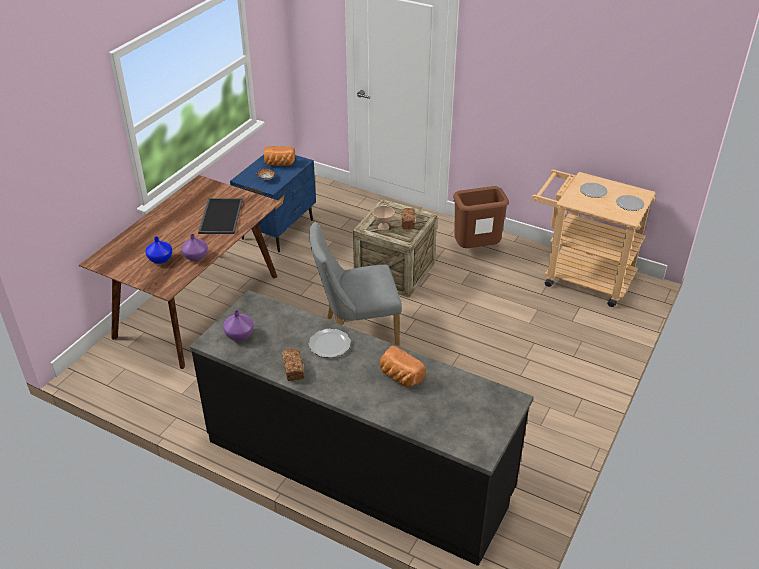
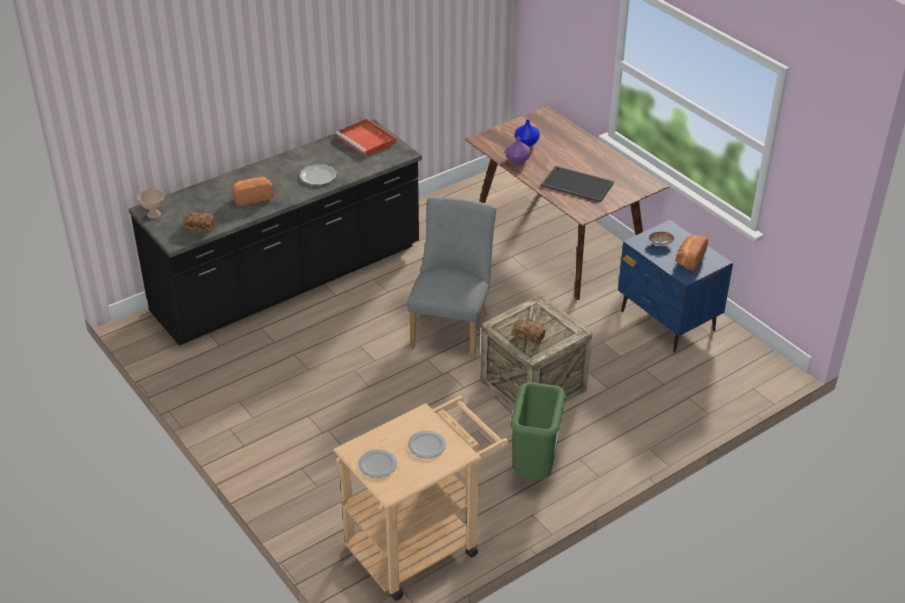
camera: 115 degrees right, 0 degrees up
(239, 335) = (367, 140): purple vase -> red tray
(293, 369) = (306, 154): bread -> bread (200, 227)
(383, 227) = (532, 316): beige bowl -> beige bowl (154, 214)
(476, 249) = (535, 470): brown trash can -> green trash can

